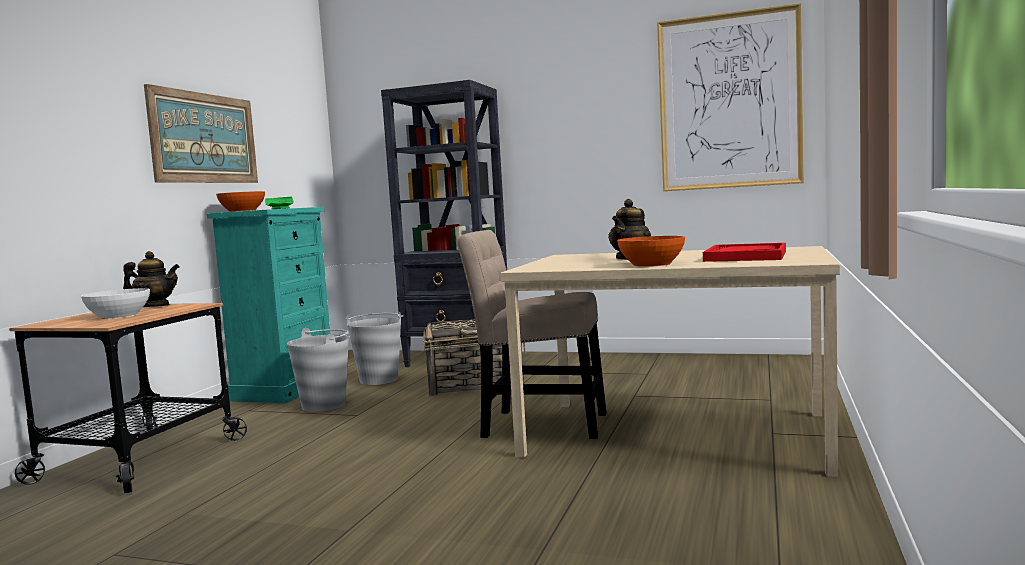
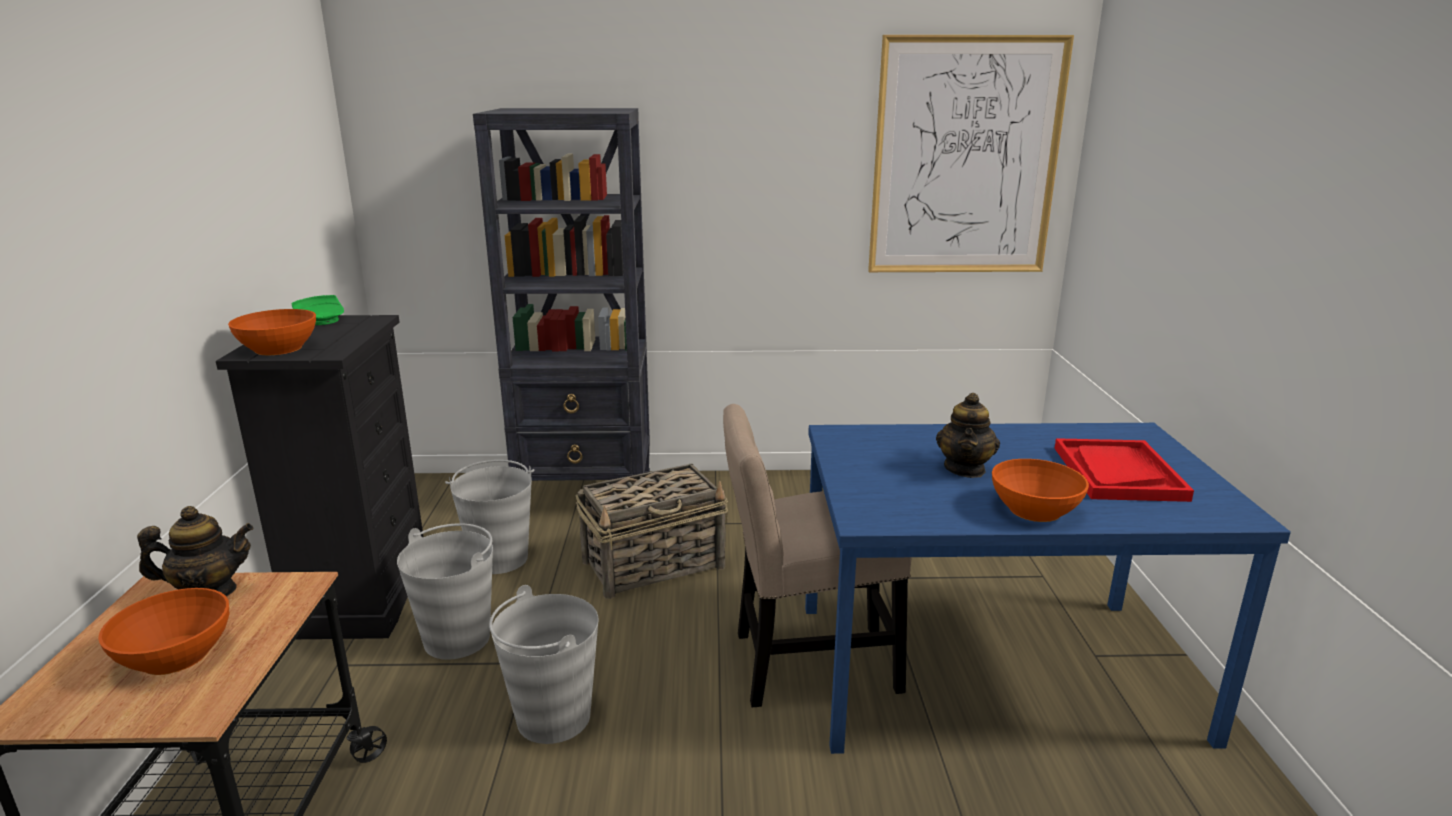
camera: 20 degrees left, 15 degrees up
(118, 316) = (174, 655): white bowl -> orange bowl
(204, 138) = (189, 223): picture -> none
(284, 389) = (360, 597): turquoise dresser -> black dresser
(350, 433) = (552, 717): none -> grey bucket
(678, 434) = (993, 669): beige dining table -> blue dining table

